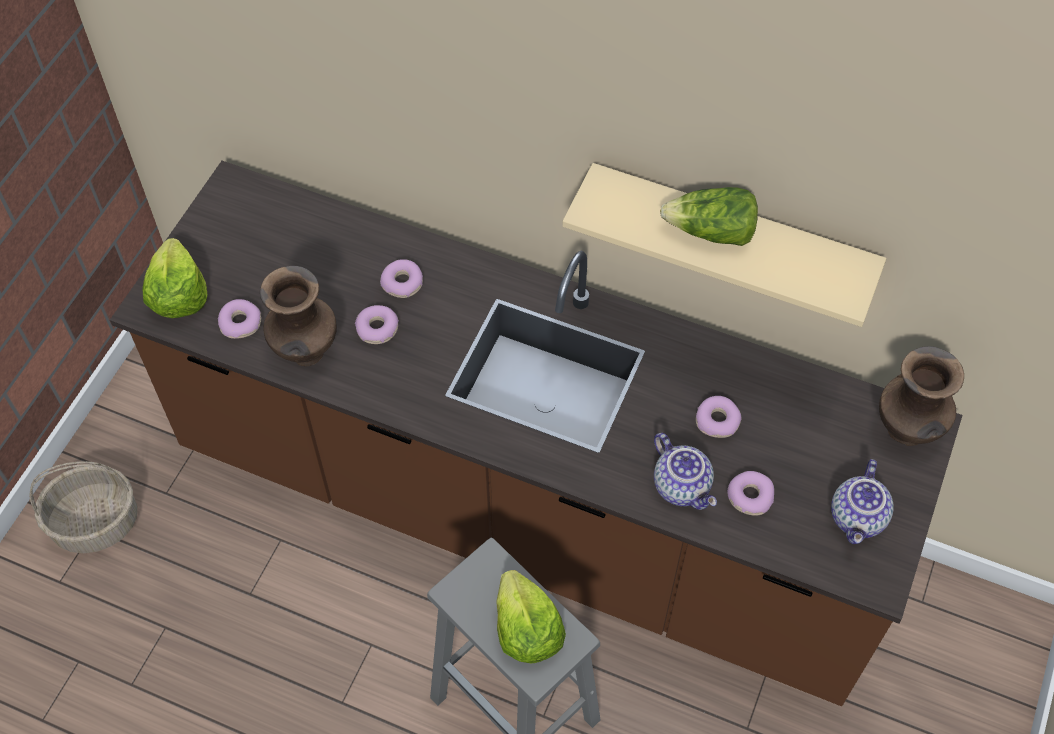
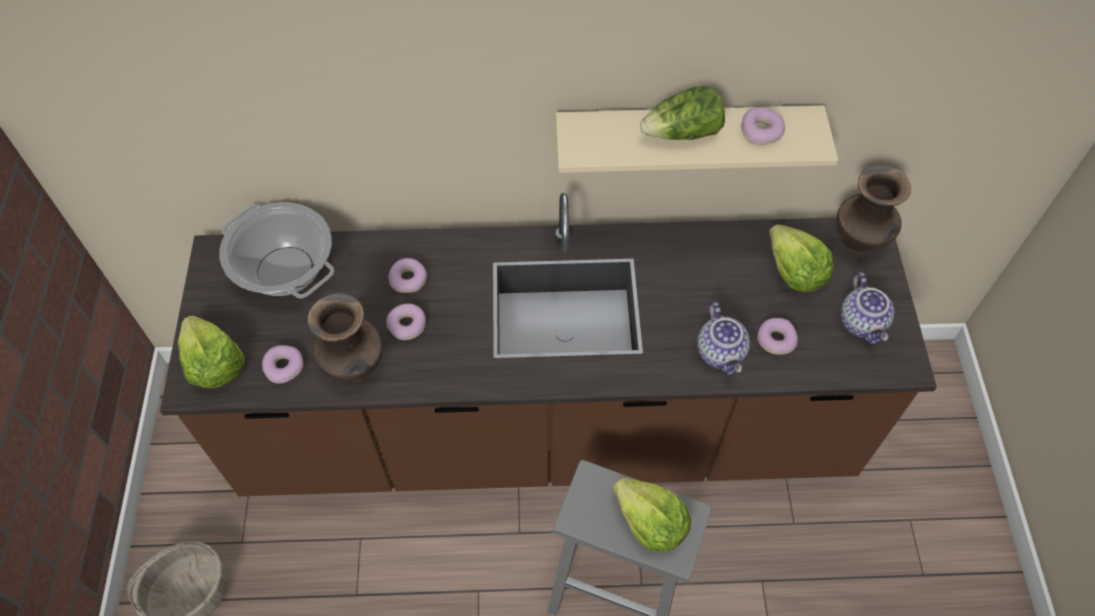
camera: 25 degrees left, 0 degrees up
(290, 228) = (286, 270): none -> cooking pot
(683, 486) = (721, 353): teapot -> teapot turned 45 degrees clockwise
(717, 421) = (718, 291): donut -> donut (761, 131)
(814, 433) = (794, 272): none -> lettuce

